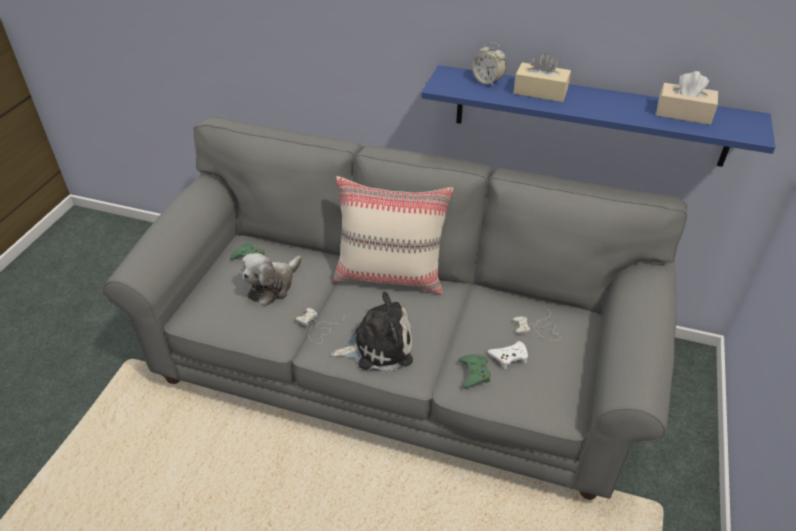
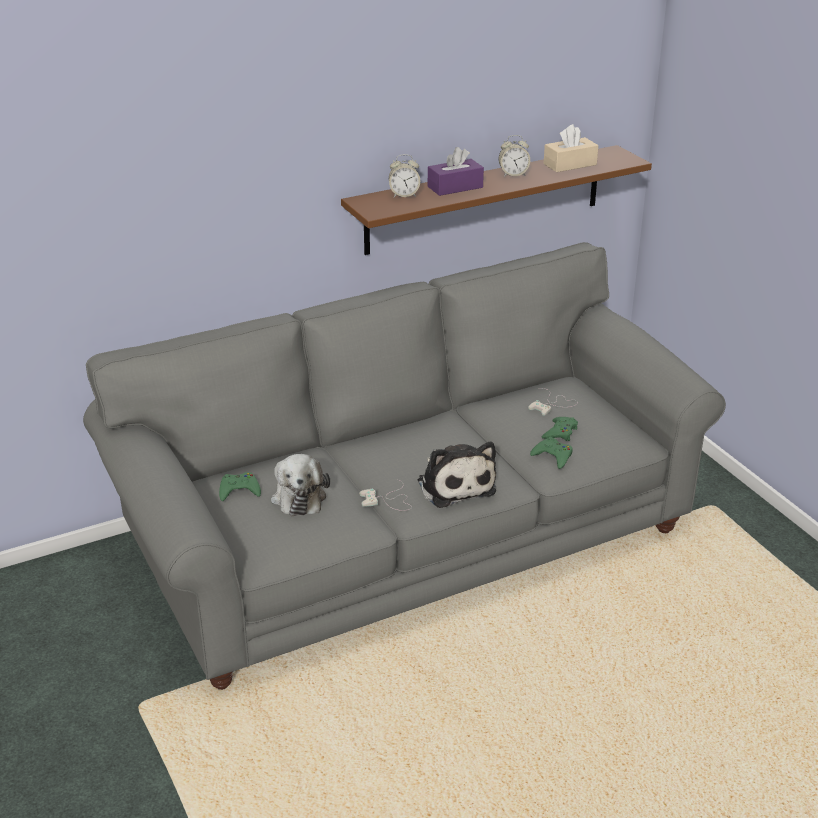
camera: 45 degrees left, 10 degrees down
(378, 346) = (455, 484): plush toy -> plush toy turned 120 degrees clockwise
(391, 276) = (385, 435): beige pillow -> none
(509, 356) = (560, 432): white game controller -> green game controller
(540, 92) = (455, 187): beige tissue box -> purple tissue box
(589, 116) = (484, 199): blue shelf -> brown shelf
(611, 101) = (513, 174): none -> alarm clock

